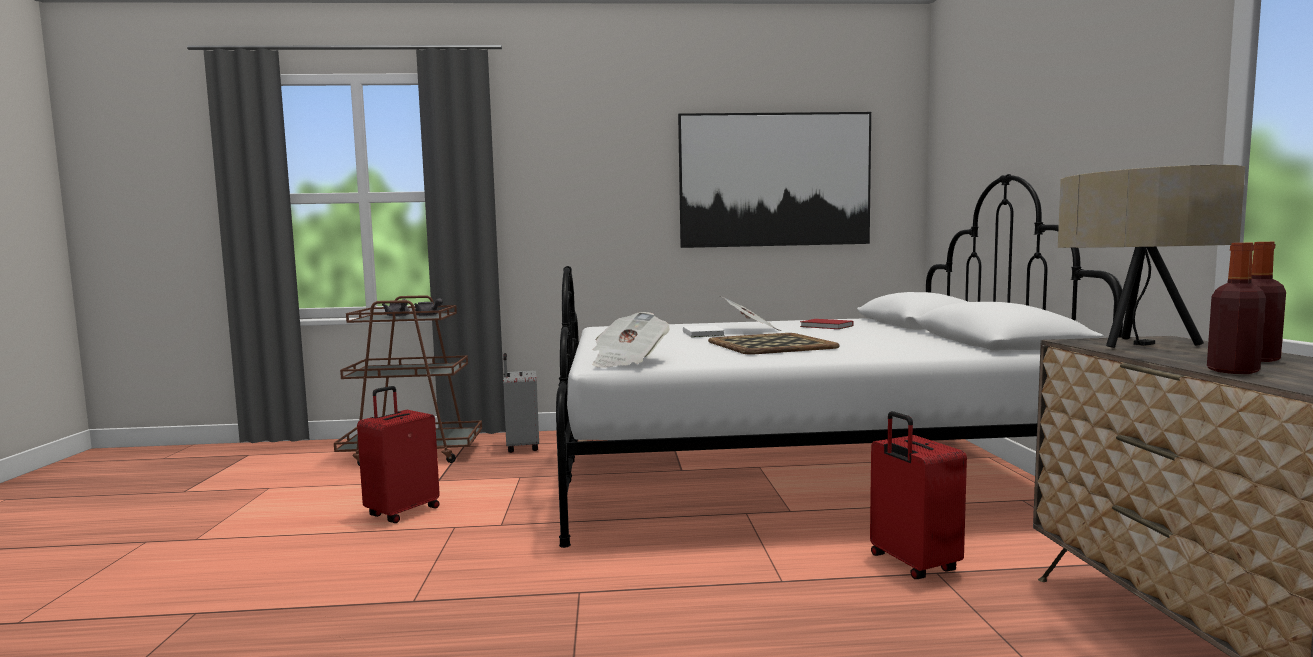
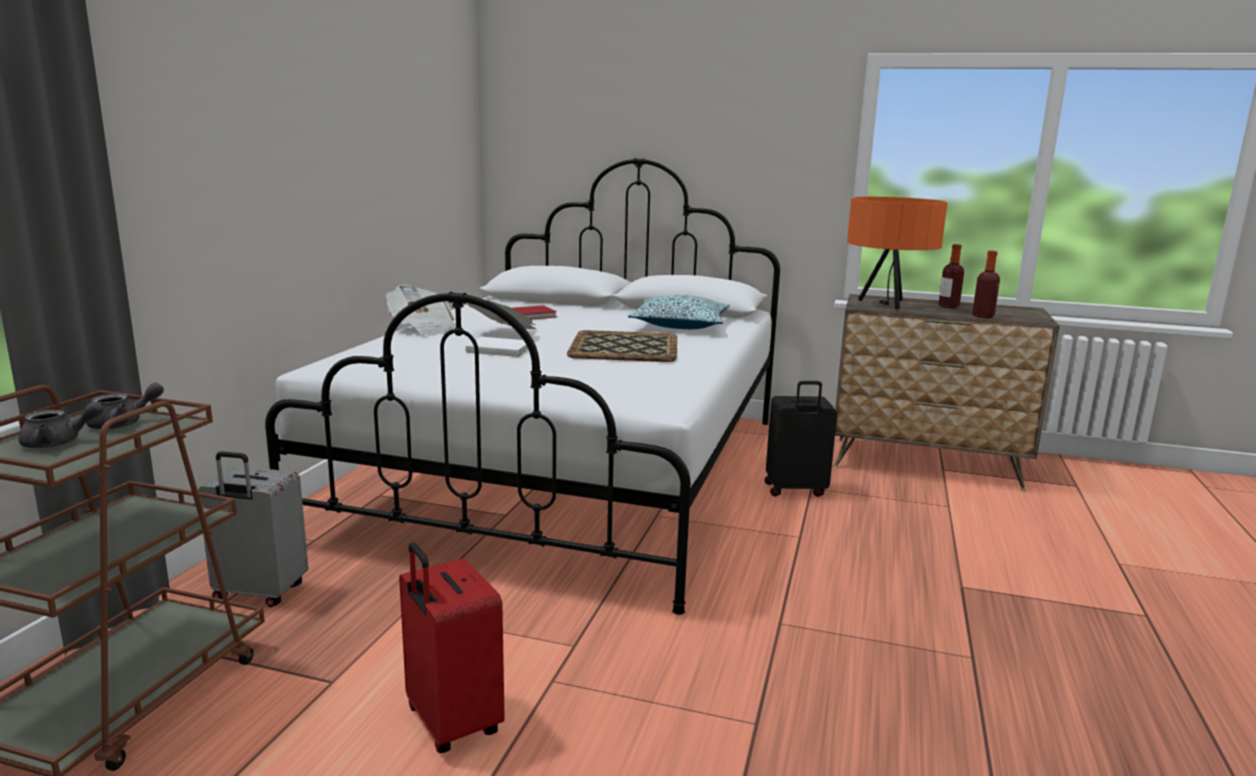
camera: 70 degrees left, 10 degrees up
(627, 361) = (658, 397): newspaper -> newspaper (422, 329)
(775, 180) = (391, 136): picture -> none
(899, 345) = (680, 325): none -> pillow
(912, 564) = (795, 490): red suitcase -> black suitcase
(1137, 345) = (886, 305): beige table lamp -> orange table lamp

